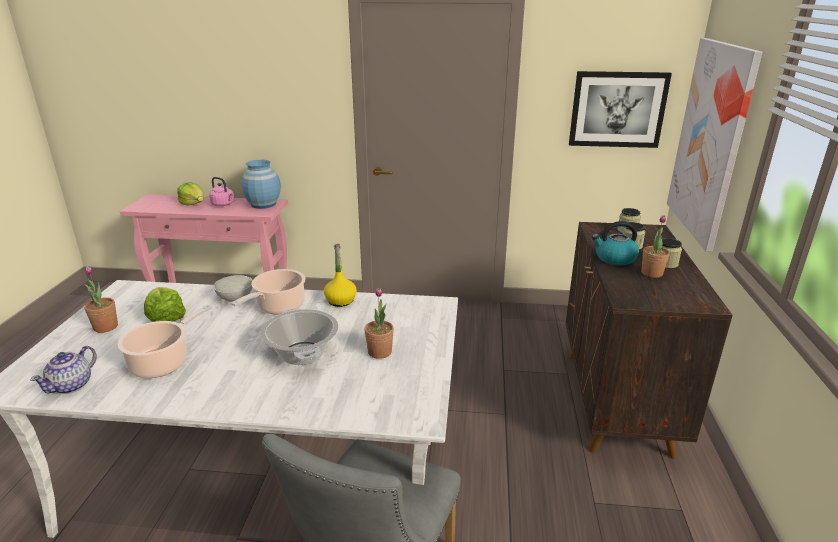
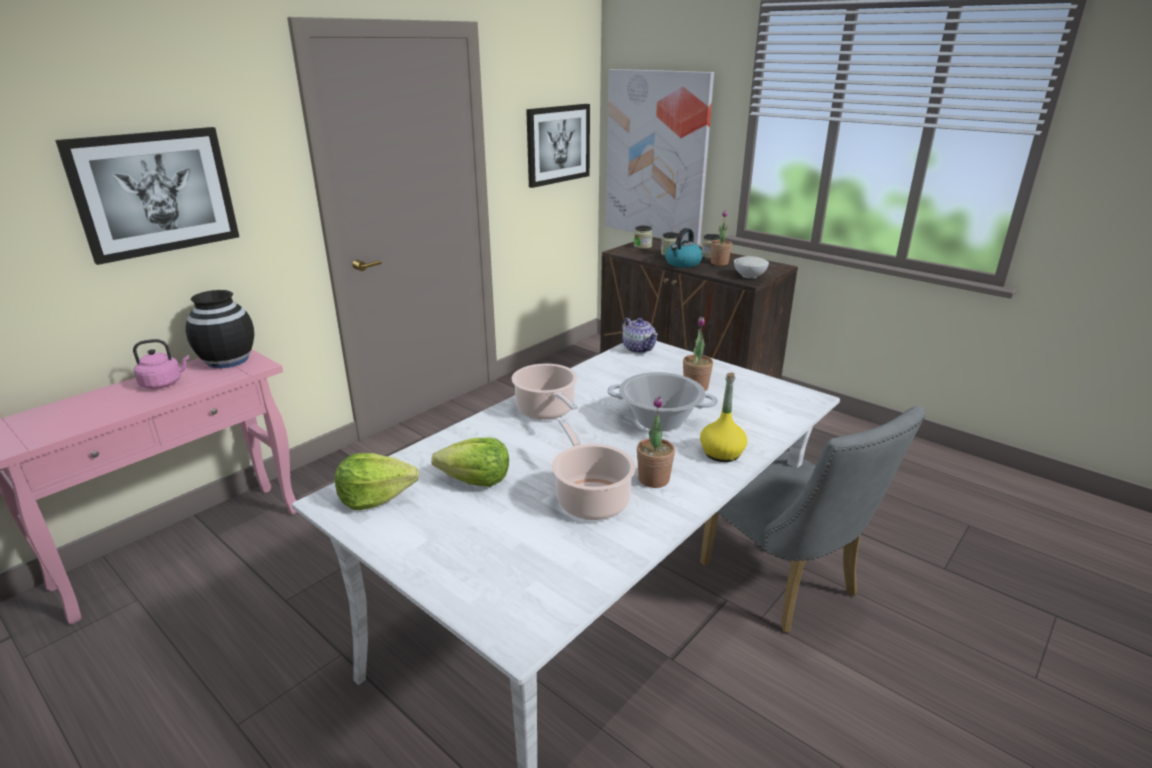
camera: 55 degrees left, 0 degrees up
(72, 385) = (576, 571): teapot -> teapot (639, 348)
(106, 327) = (442, 528): potted plant -> potted plant (654, 479)
(193, 204) = (105, 403): lettuce -> lettuce (375, 497)
(235, 298) = (489, 429): white bowl -> white bowl (749, 276)
(249, 95) = (155, 193): none -> picture
(263, 204) = (227, 360): blue vase -> black vase
(340, 301) = (577, 379): yellow bottle -> yellow bottle (721, 453)

